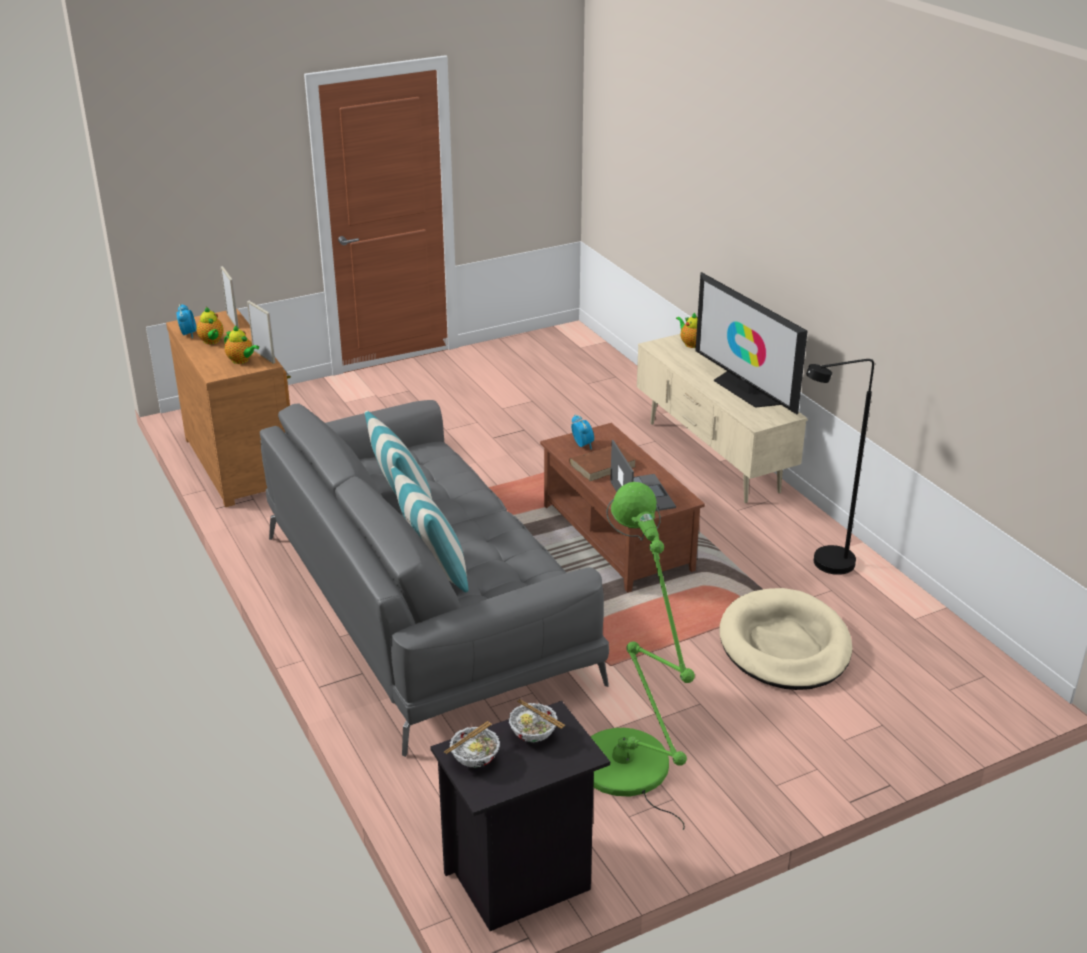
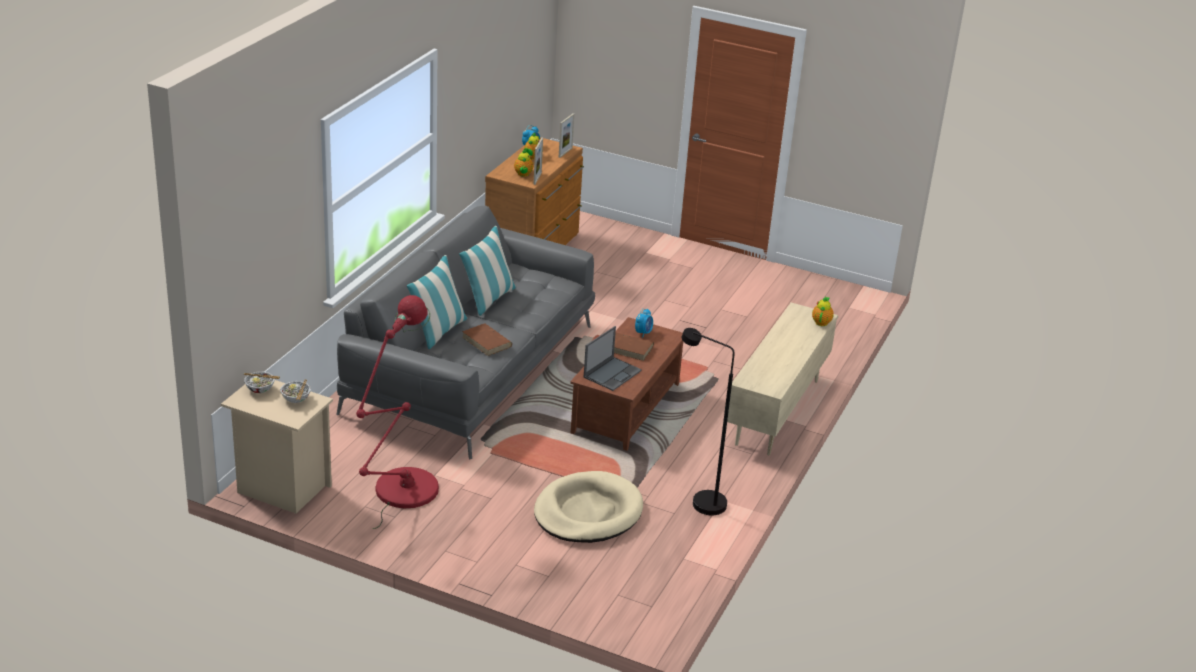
camera: 50 degrees right, 0 degrees up
(497, 545) = (487, 342): none -> brown book
(520, 881) = (281, 488): black nightstand -> beige nightstand
(629, 772) = (401, 493): green floor lamp -> red floor lamp
(745, 390) = (784, 363): television -> none

